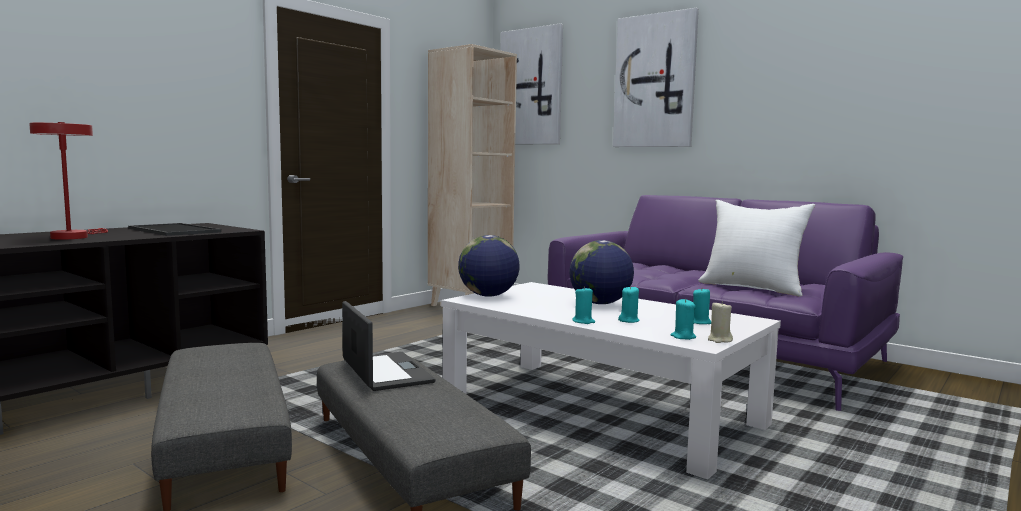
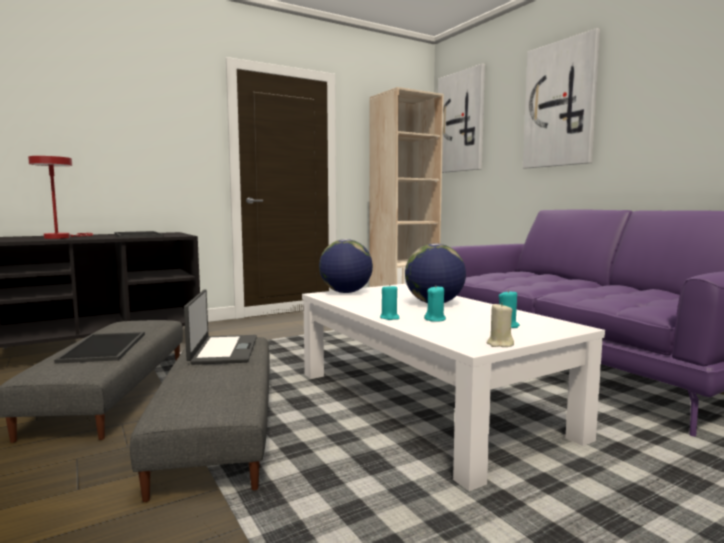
camera: 20 degrees right, 0 degrees up
(229, 382) = (105, 347): none -> tray
(683, 337) = (464, 338): turquoise candle -> none
(753, 288) = (617, 297): white pillow -> none

